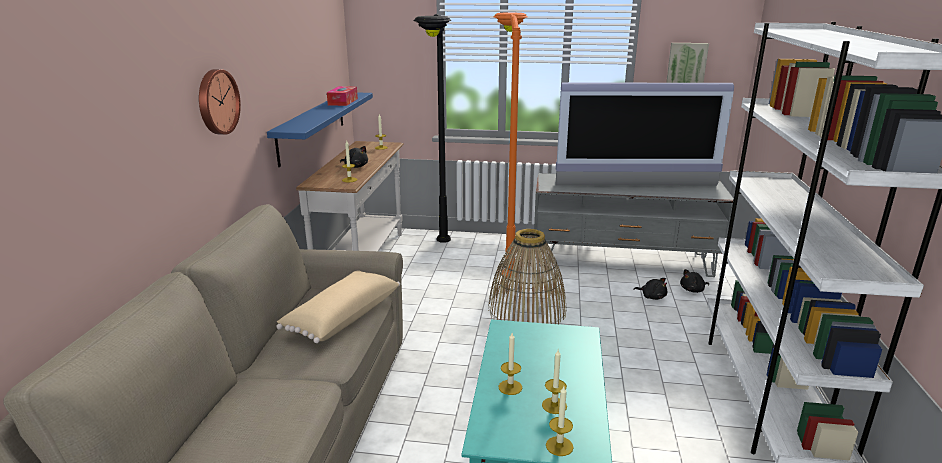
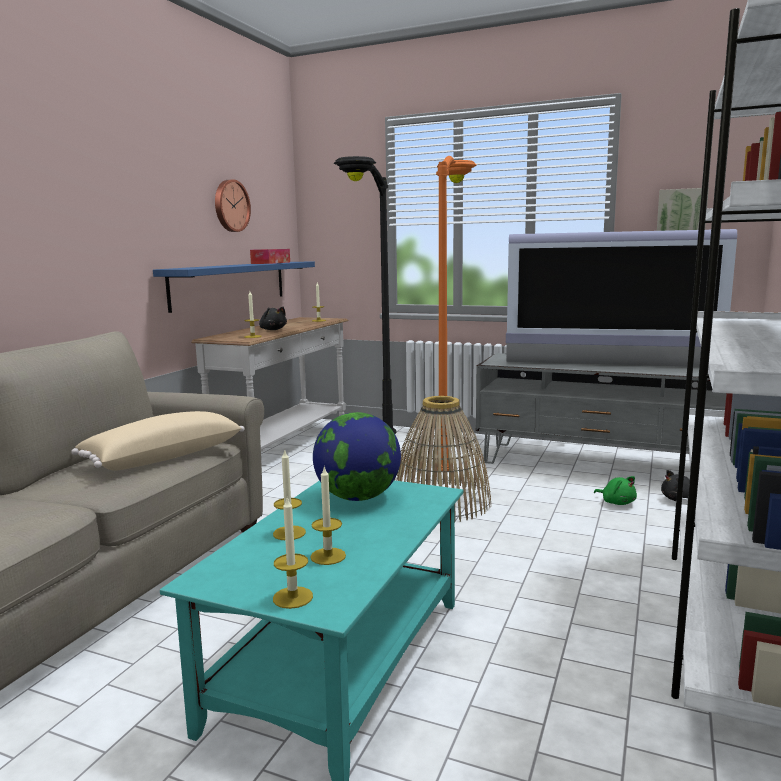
camera: 15 degrees right, 10 degrees down
(216, 102) = (73, 216): wall clock -> wall clock (230, 206)
(532, 344) = (358, 497): none -> globe
(652, 297) = (617, 502): black plush toy -> green plush toy

